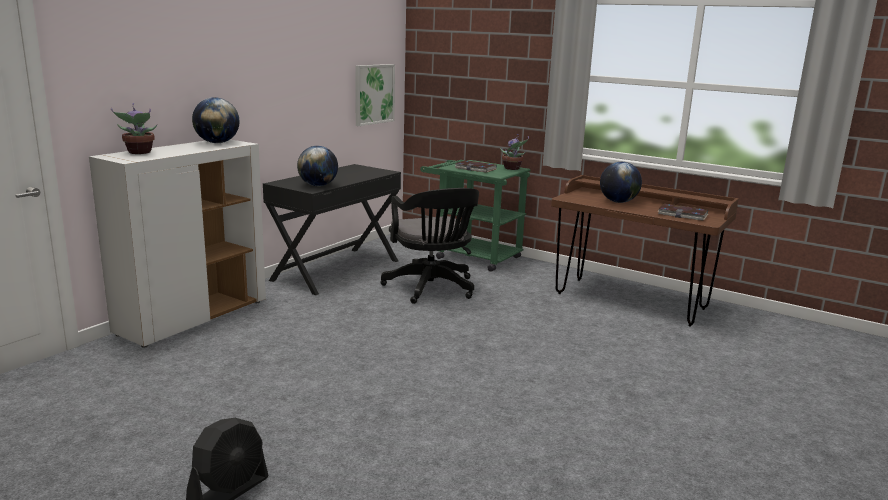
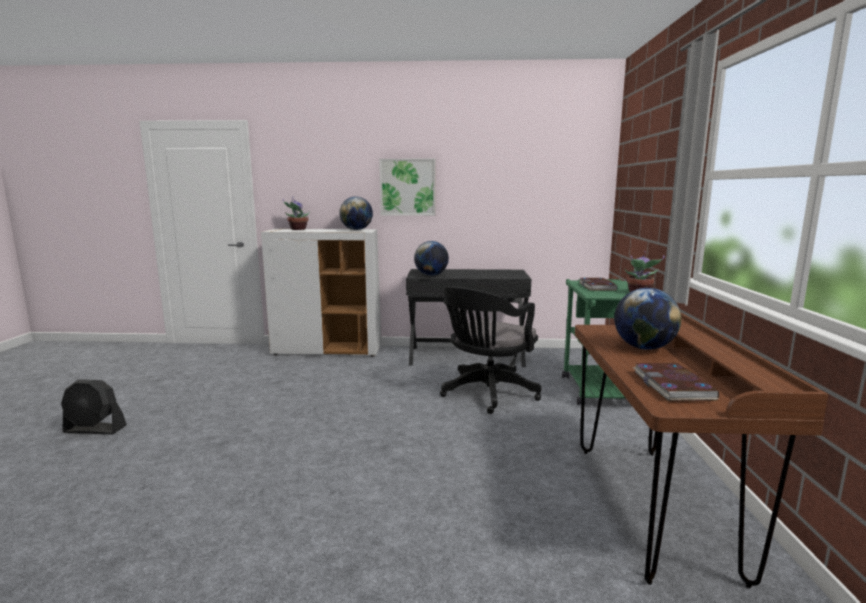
camera: 60 degrees right, 5 degrees down
(374, 94) = (561, 207): picture -> picture (407, 187)

